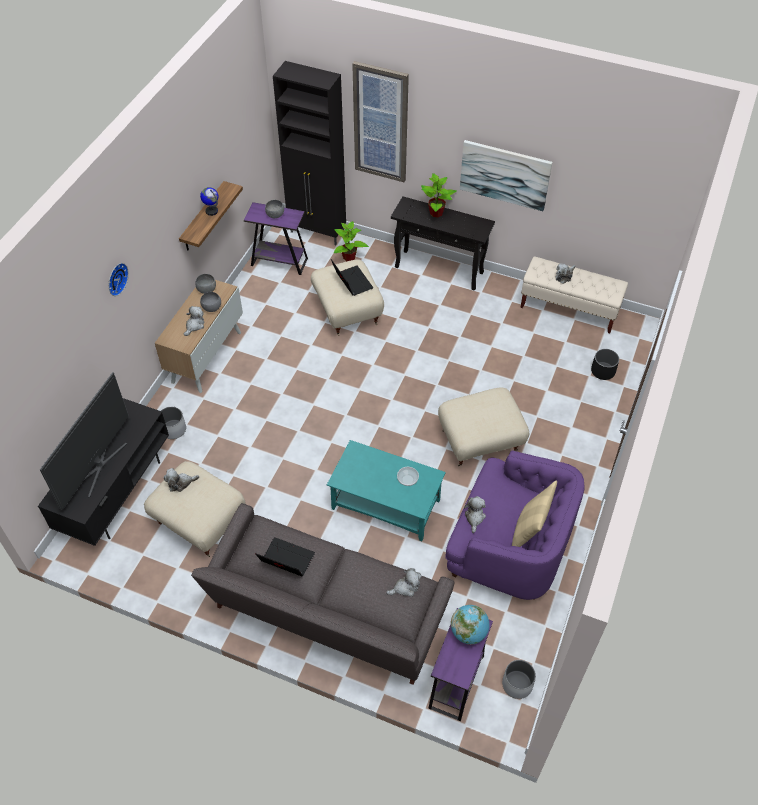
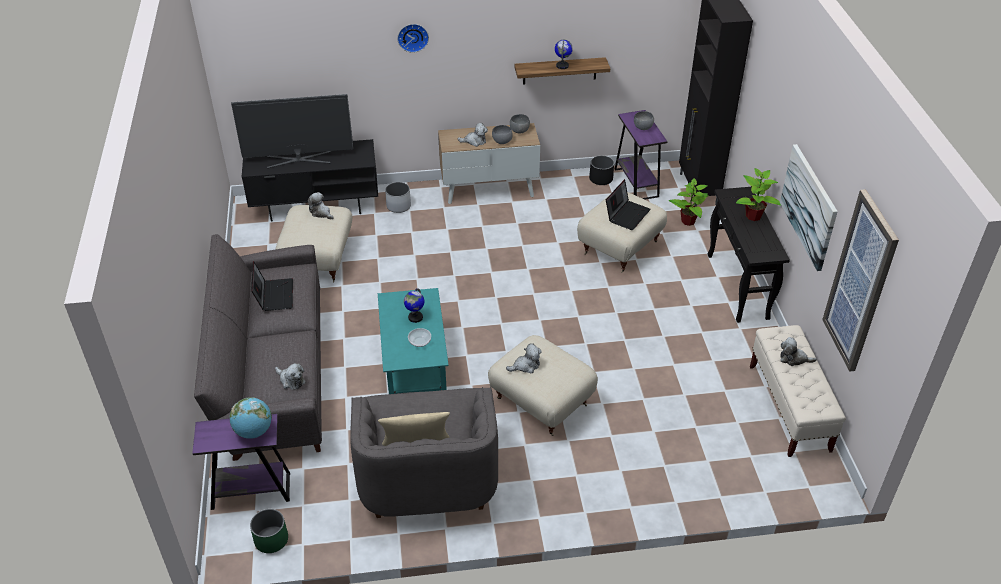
camera: 60 degrees right, 10 degrees down
(376, 470) = (415, 317): none -> globe
(381, 123) = (761, 92): picture -> picture (860, 282)
(474, 517) = (404, 401): plush toy -> plush toy (525, 365)
(509, 546) = (428, 474): purple armchair -> grey armchair
(517, 684) = (271, 540): white planter -> green planter
(603, 371) = (725, 470): black planter -> black planter (601, 179)

